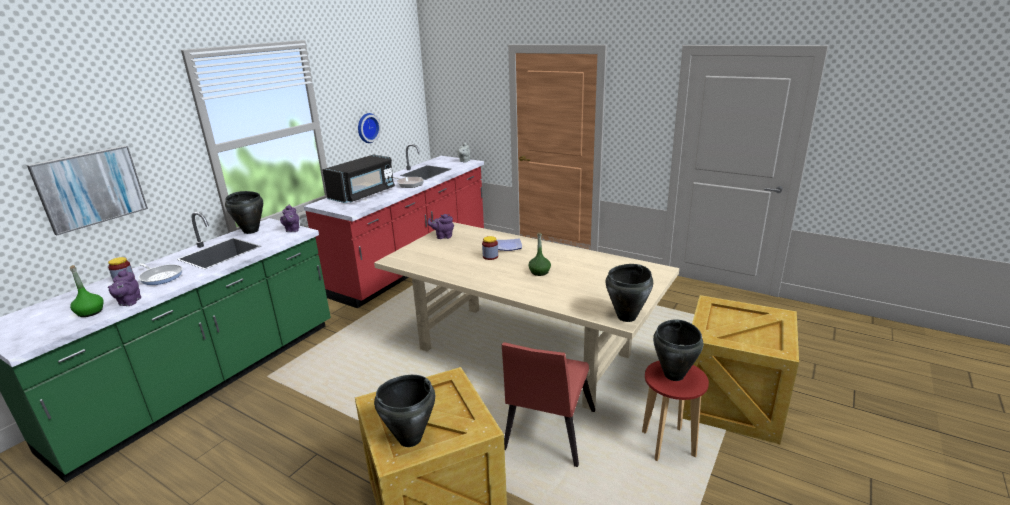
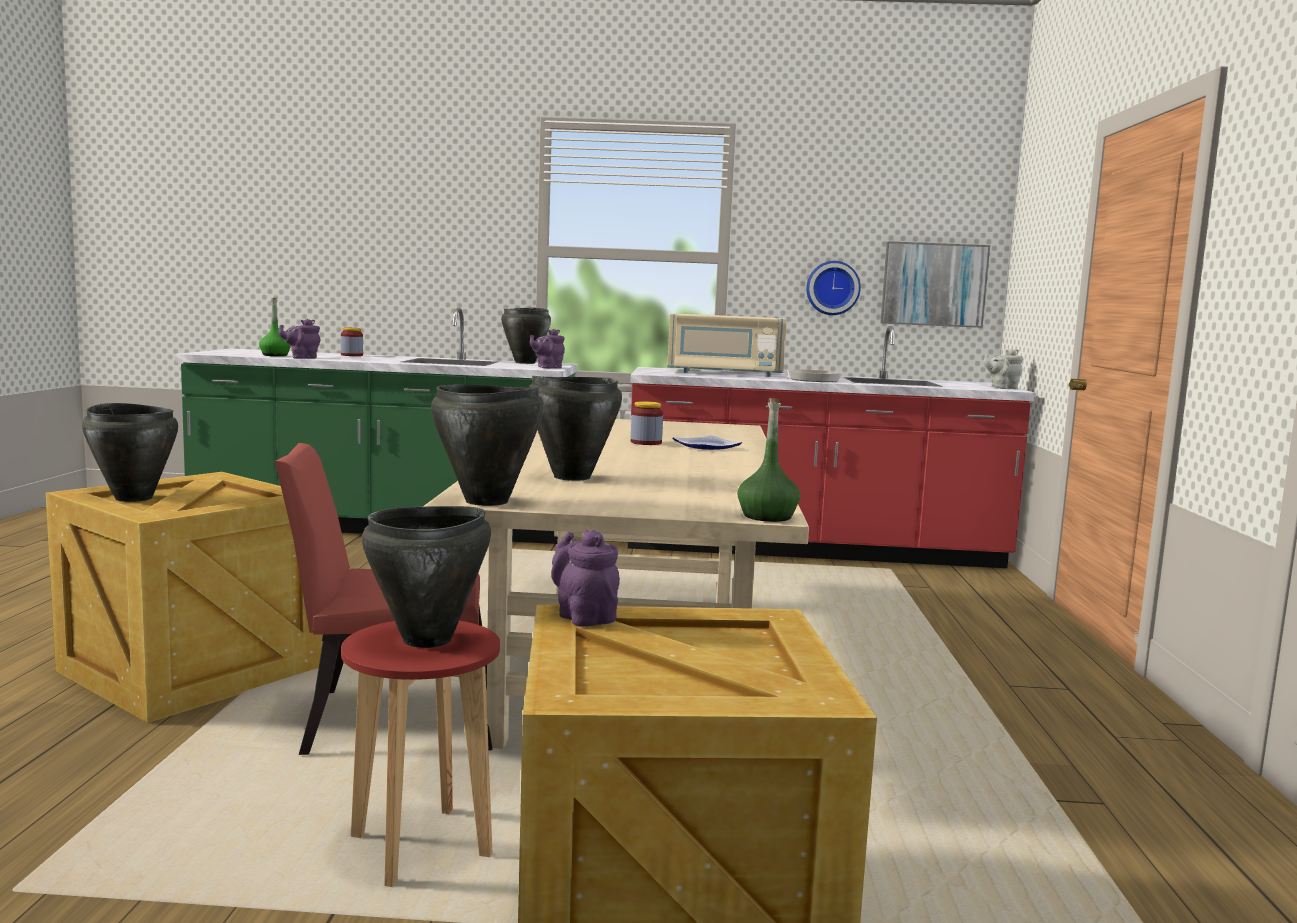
camera: 60 degrees right, 15 degrees down
(91, 188) = (392, 257): picture -> picture (933, 284)
(161, 276) = (369, 358): frying pan -> none
(363, 194) = (725, 373): black microwave -> beige microwave
(443, 236) = (688, 426): purple teapot -> purple teapot (584, 616)
(539, 272) = (621, 461): green bottle -> green bottle (767, 516)
(576, 290) = (571, 477): none -> black cooking pot

